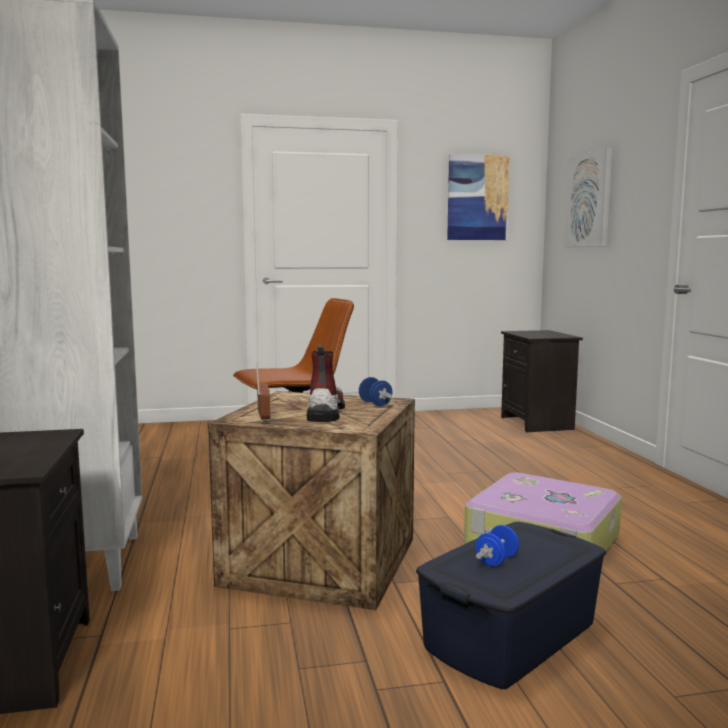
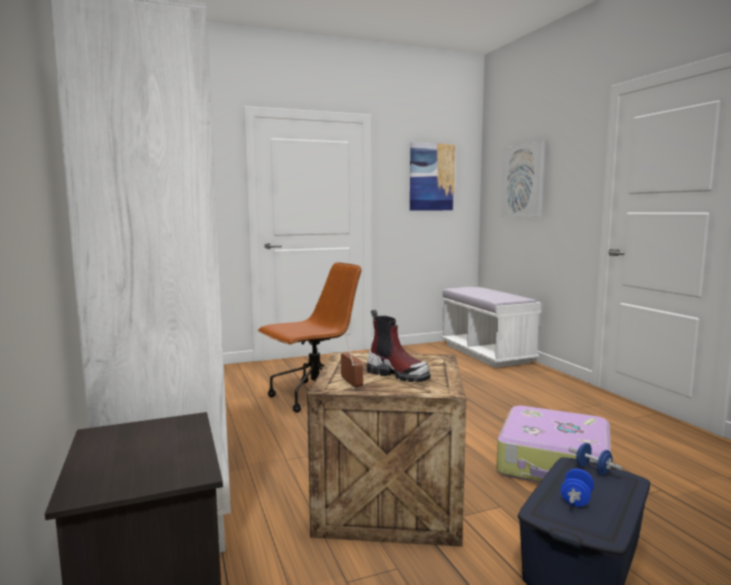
camera: 10 degrees left, 0 degrees up
(325, 412) = (398, 374): boot -> boot turned 135 degrees clockwise
(375, 404) = (430, 362): blue dumbbell -> blue dumbbell (593, 470)
(538, 423) = (486, 353): black nightstand -> white bench

